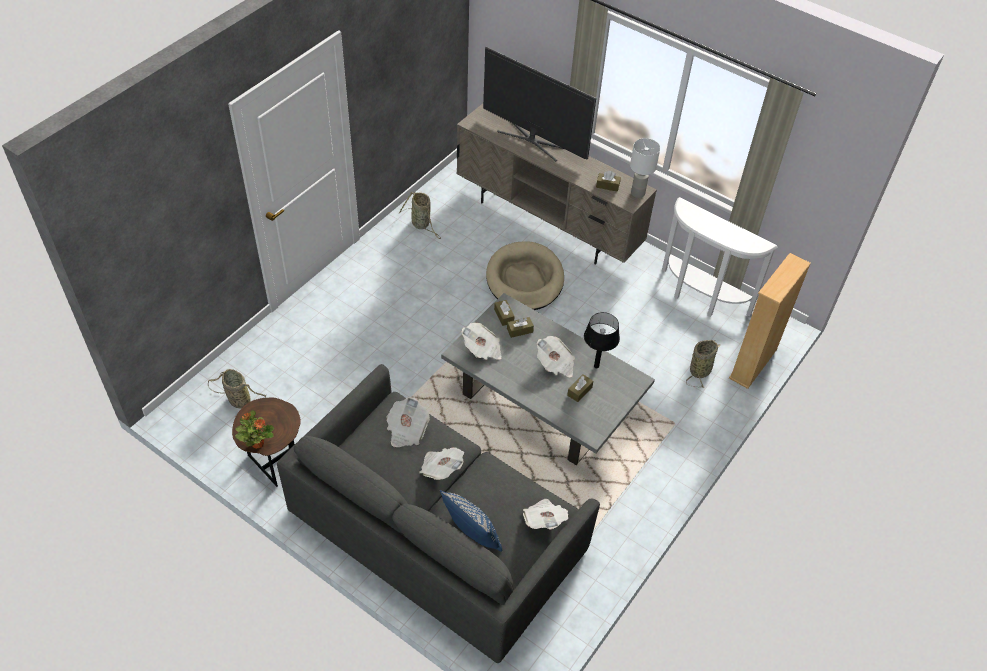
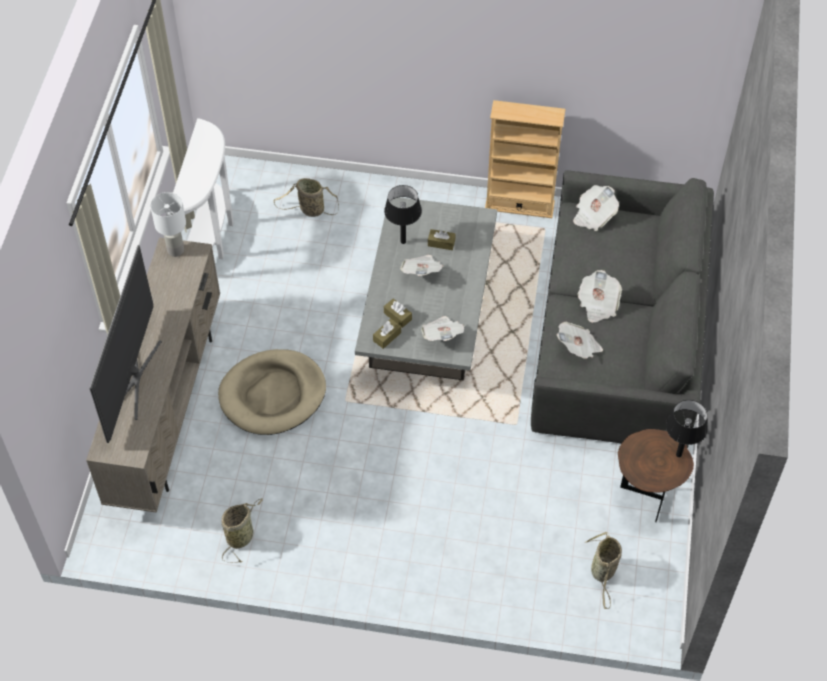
camera: 115 degrees left, 5 degrees up
(257, 443) = (678, 454): potted plant -> black table lamp
(472, 535) = (643, 255): blue pillow -> none
(607, 185) = (178, 280): brown tissue box -> none
(753, 363) = (277, 174): beige bookcase -> beige bookcase (519, 205)

